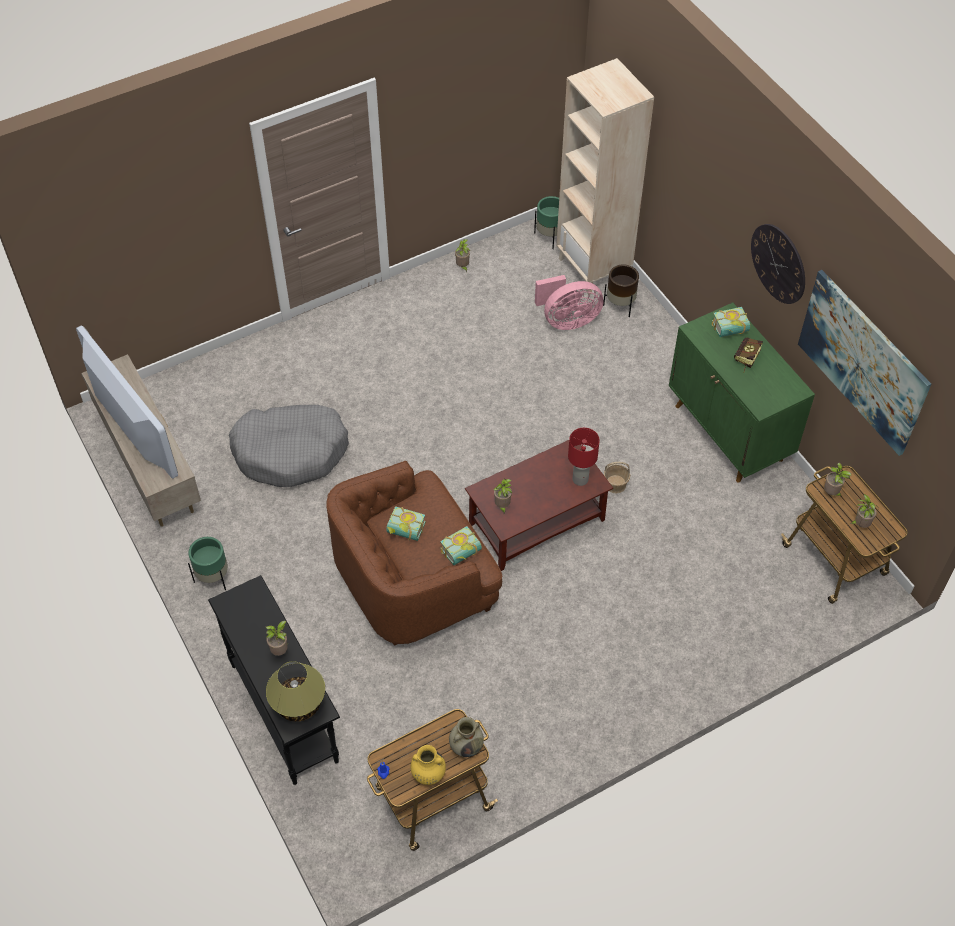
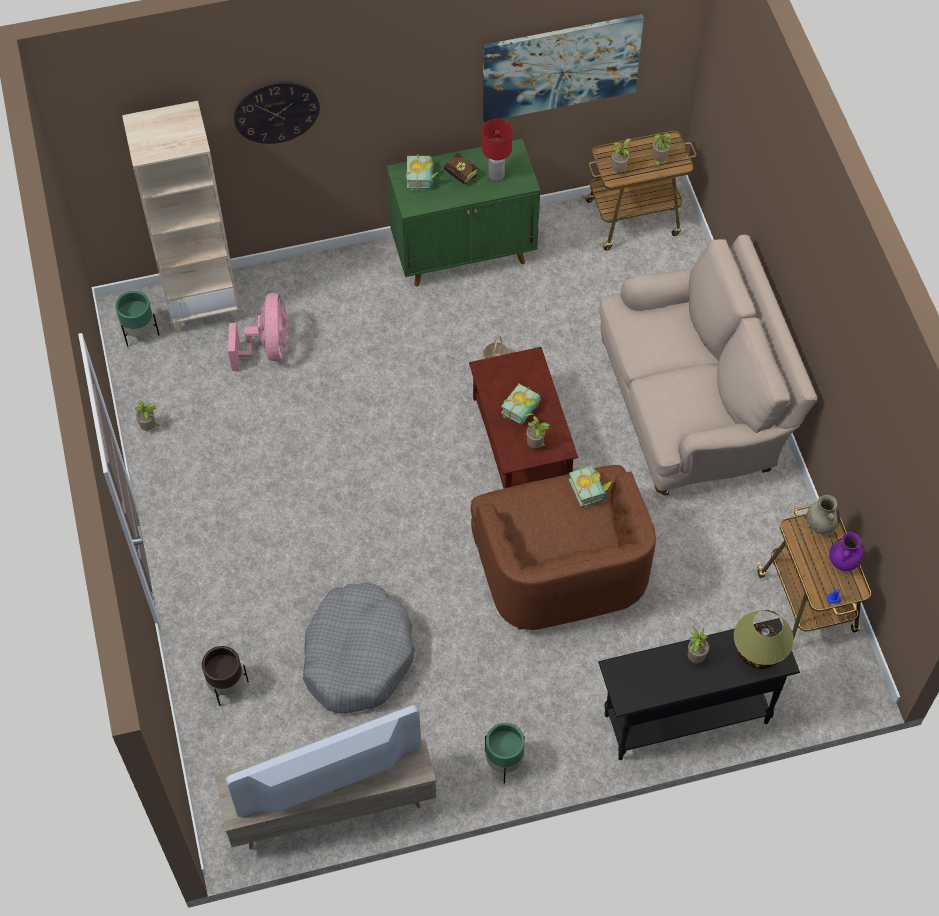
camera: 75 degrees left, 5 degrees up
(404, 532) = (550, 535): book -> book (524, 411)
(428, 774) = (843, 562): yellow vase -> purple vase
(580, 479) = (522, 371): red table lamp -> red table lamp (496, 175)
(620, 305) = (265, 296): brown planter -> brown planter (226, 686)
(627, 656) = (693, 407): none -> beige sofa
(778, 263) = (427, 86): wall clock -> wall clock (276, 112)

